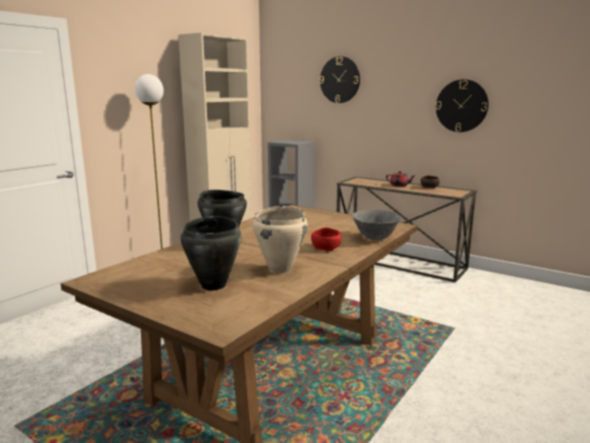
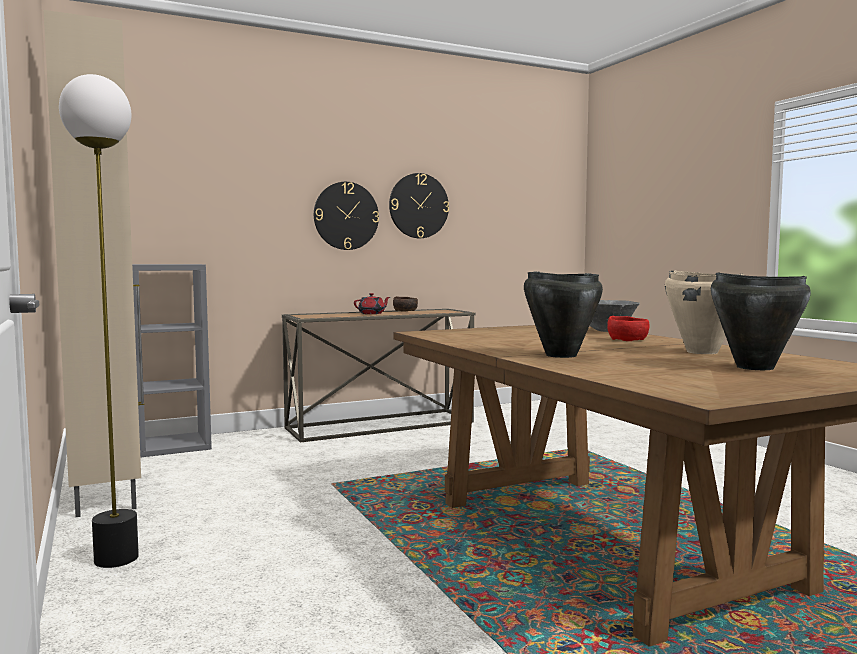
camera: 60 degrees left, 10 degrees down
(340, 80) = (238, 162): wall clock -> wall clock (346, 216)

